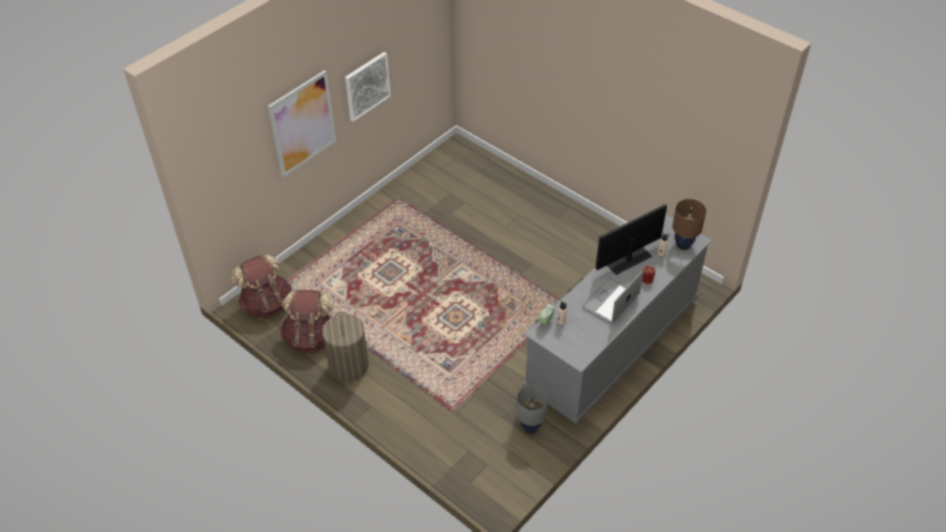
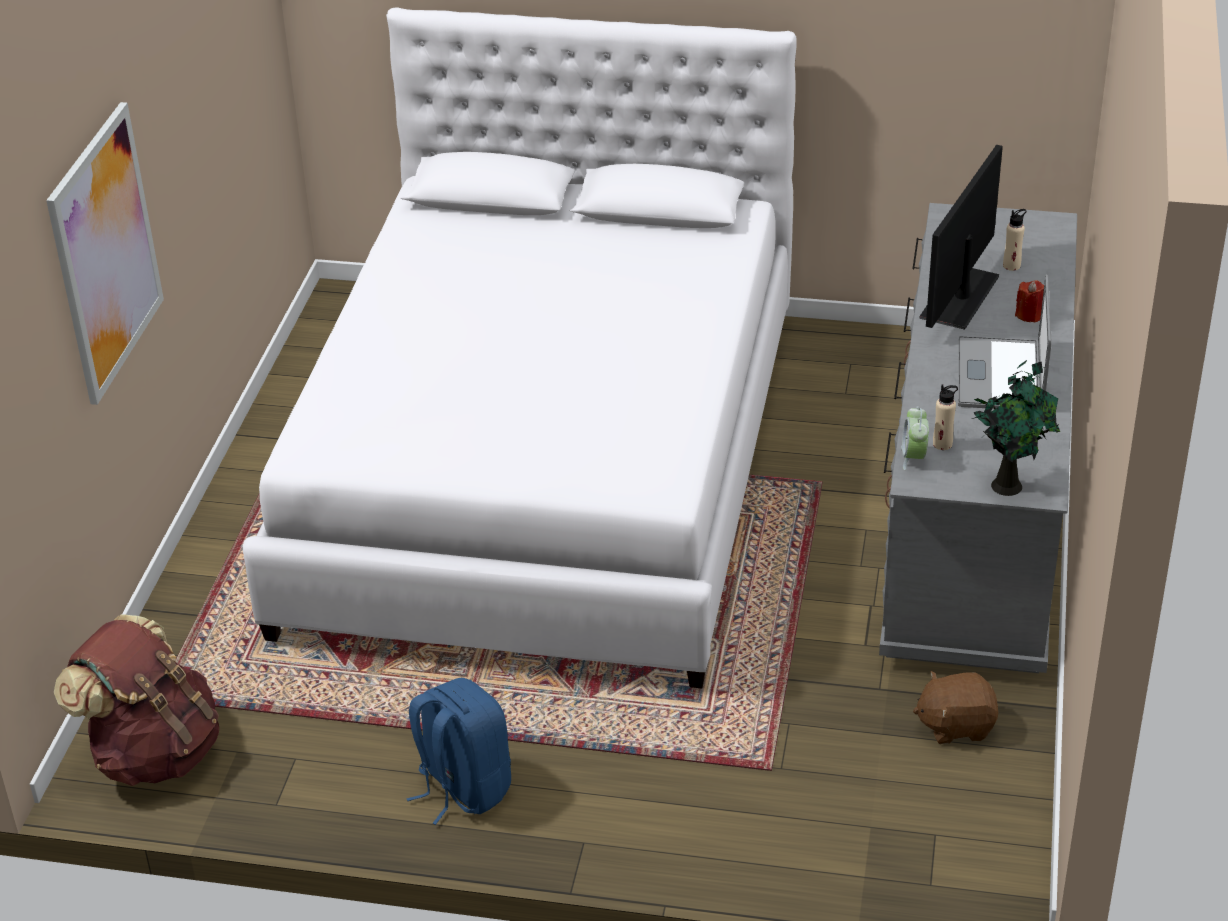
camera: 30 degrees left, 10 degrees down
(311, 338) = (324, 773): brown backpack -> none
(348, 366) = (462, 788): laundry basket -> blue backpack
(367, 86) = (186, 150): picture -> none
(473, 252) = (548, 468): none -> white bed
(530, 427) = (955, 725): grey table lamp -> brown plush toy
(569, 350) = (1009, 485): none -> potted plant
(683, 244) = (1034, 237): brown table lamp -> none

